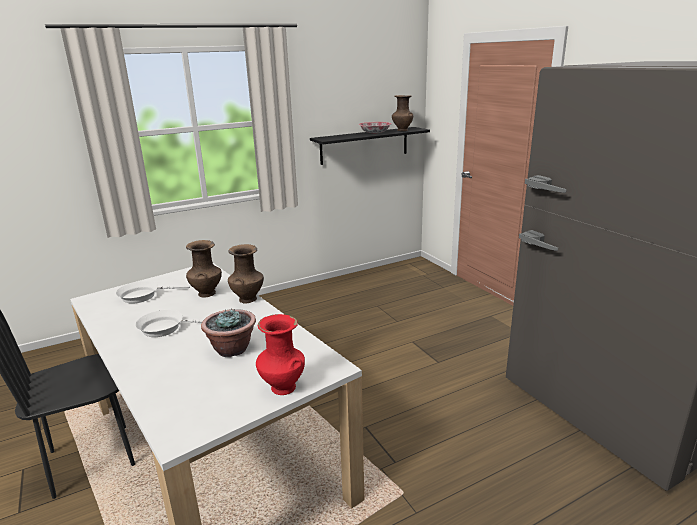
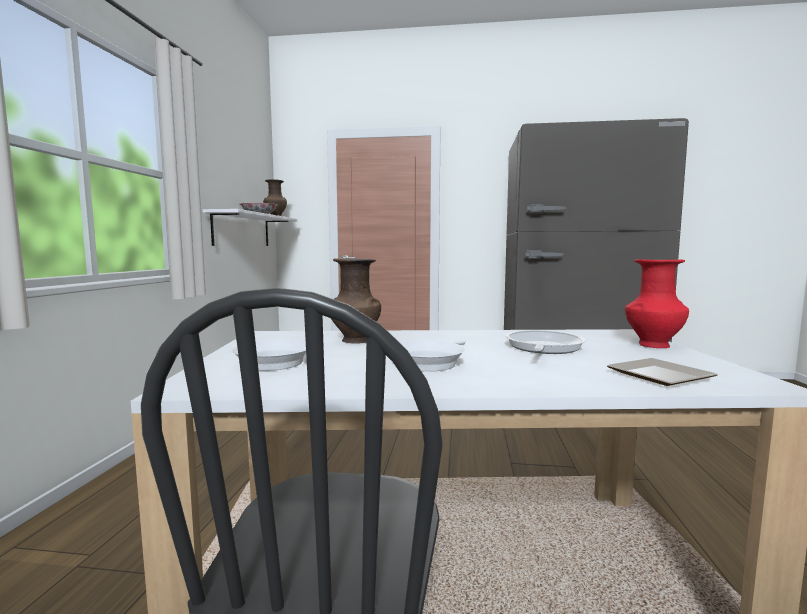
camera: 55 degrees left, 15 degrees down
(178, 399) = (658, 375): none -> plate
(232, 349) = (542, 348): potted plant -> frying pan
(248, 299) = (412, 332): brown vase -> none
(364, 145) = (242, 230): black shelf -> white shelf

